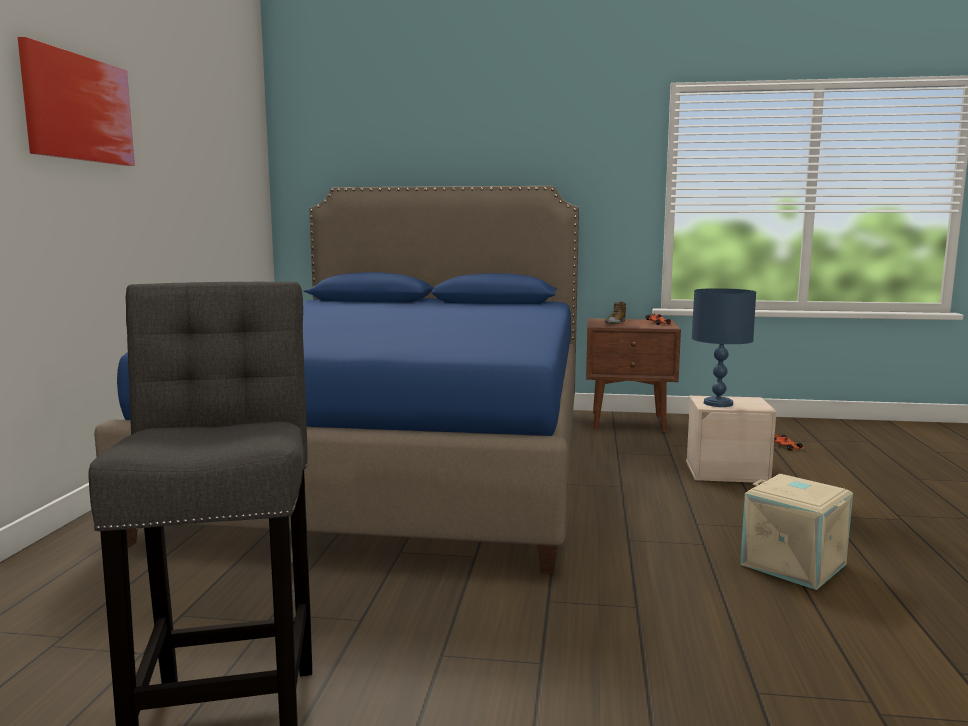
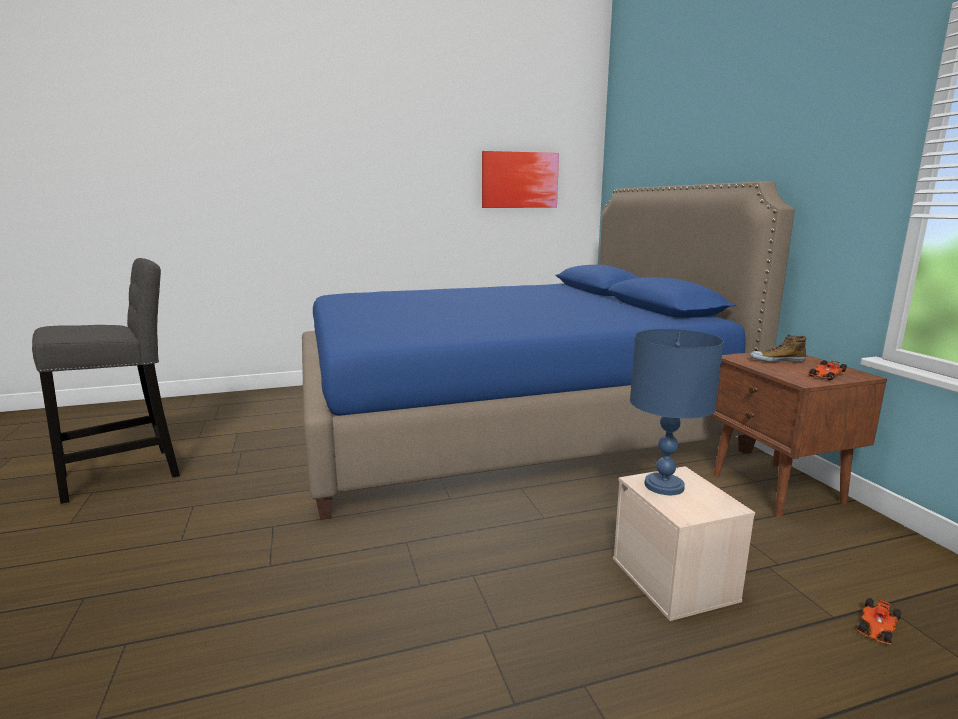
camera: 65 degrees right, 5 degrees up
(78, 108) = (365, 153): picture -> picture (519, 180)
(794, 564) = (395, 655): beige storage box -> none

